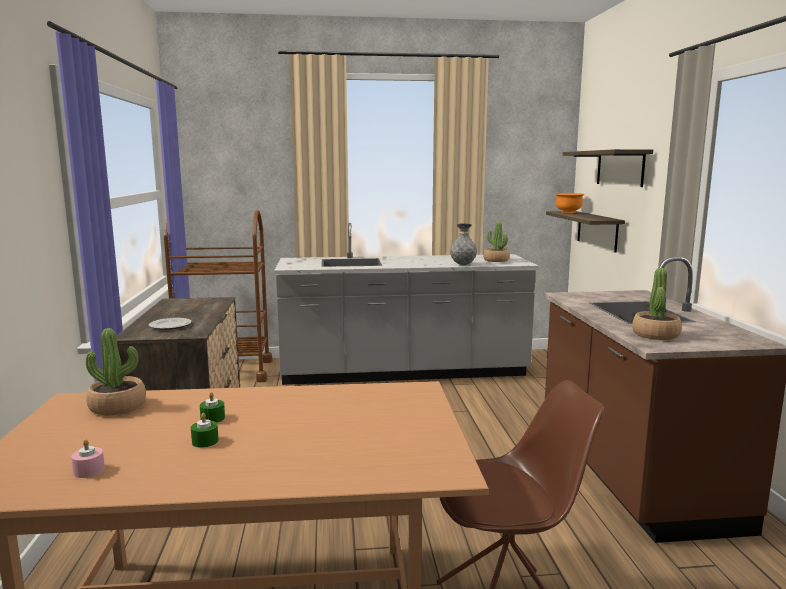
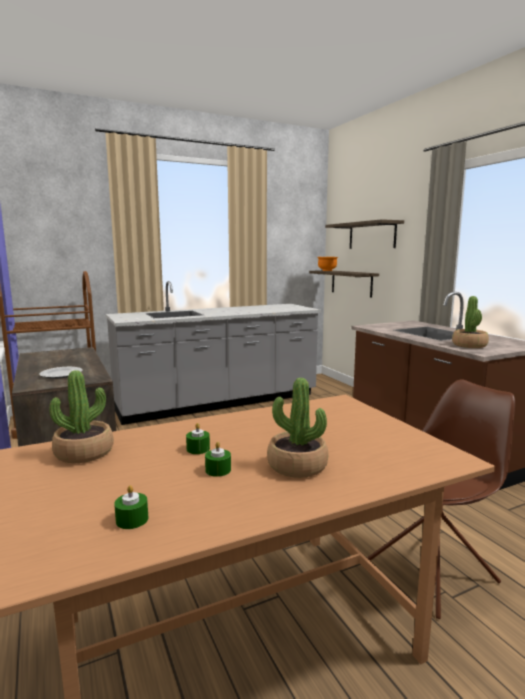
camera: 20 degrees left, 0 degrees up
(89, 470) = (132, 519): pink candle -> green candle
(463, 265) = (266, 311): grey vase -> none
(496, 260) = (285, 307): potted plant -> potted plant (297, 466)

